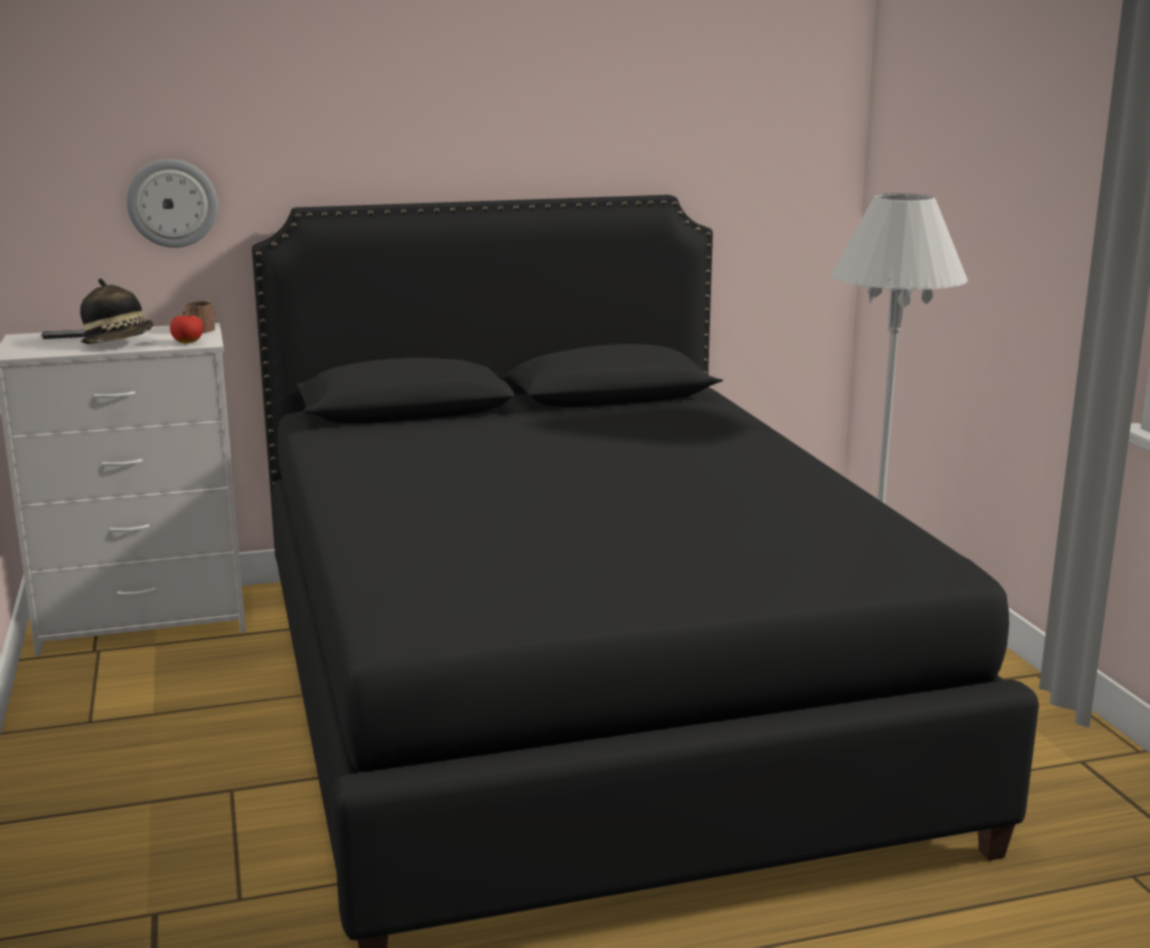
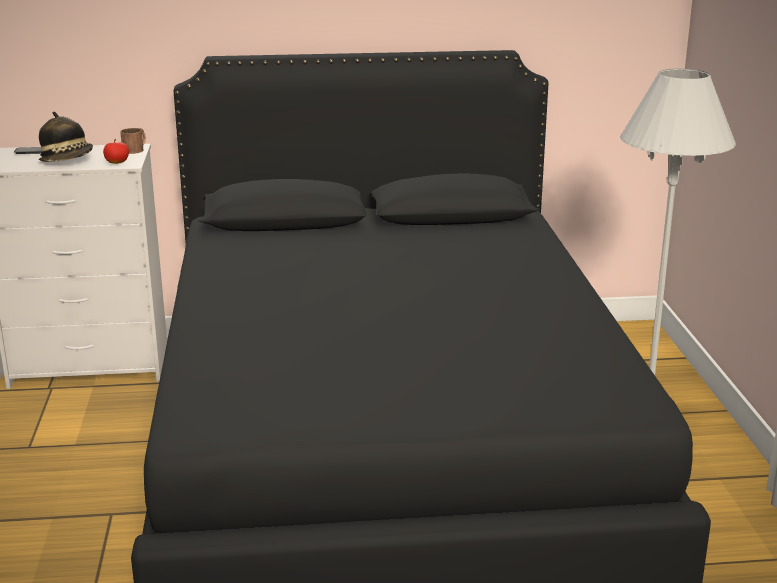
camera: 10 degrees right, 5 degrees up
(172, 203) = (115, 51): wall clock -> none

